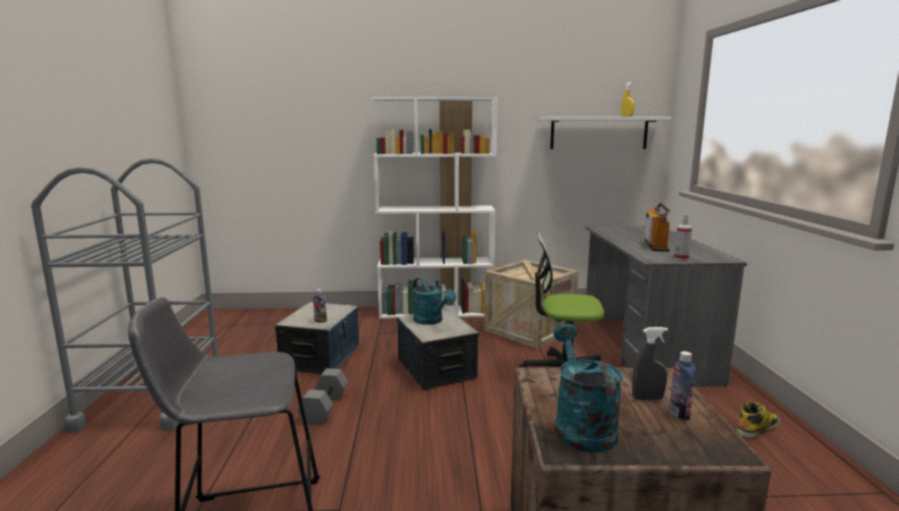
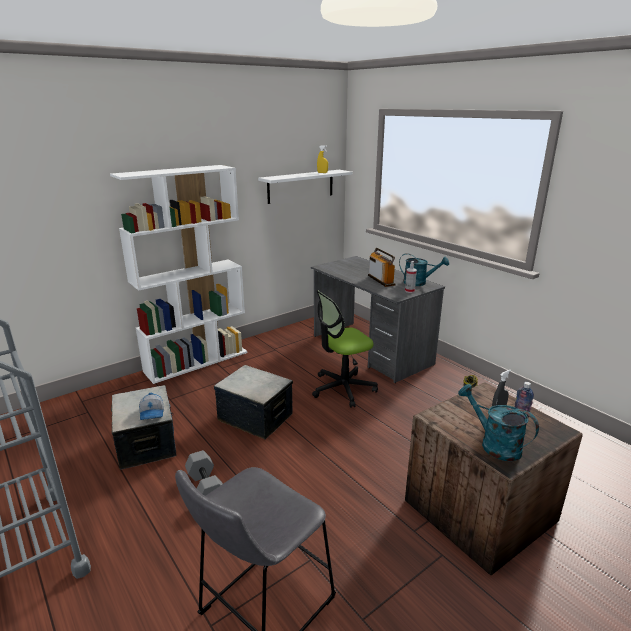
camera: 35 degrees left, 10 degrees up
(320, 321) = (152, 413): bottle -> cap
(431, 321) = (247, 381): turquoise watering can -> turquoise watering can (419, 283)
(529, 330) = (285, 357): crate -> none

